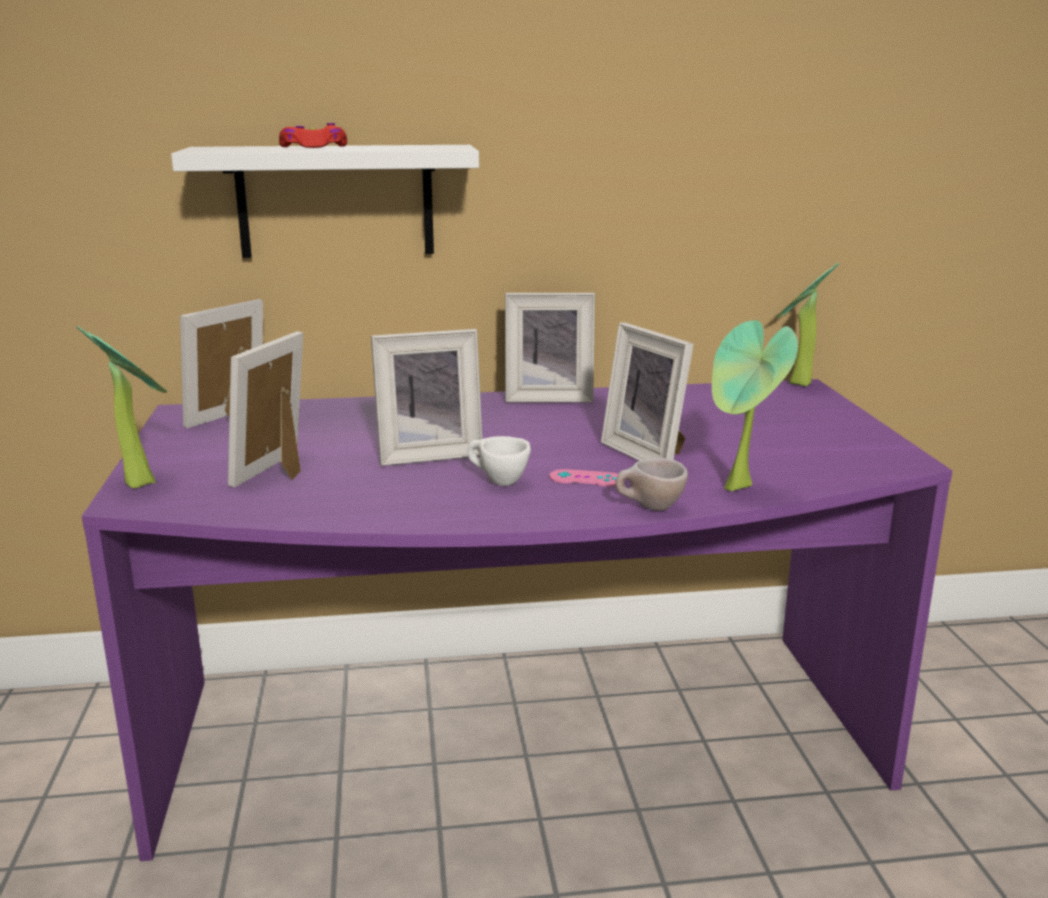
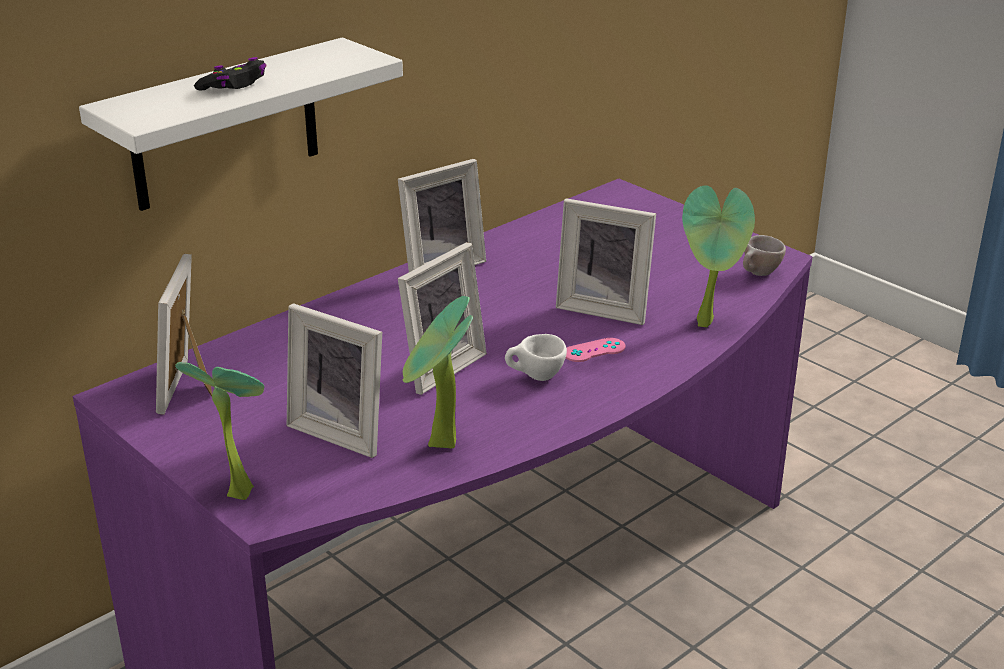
camera: 35 degrees left, 10 degrees up
(281, 471) = (343, 431): picture frame -> picture frame turned 45 degrees counterclockwise
(314, 147) = (234, 85): red game controller -> black game controller
(650, 508) = (675, 364): beige cup -> beige cup (758, 275)
(796, 385) = (613, 191): potted plant -> potted plant (439, 448)

